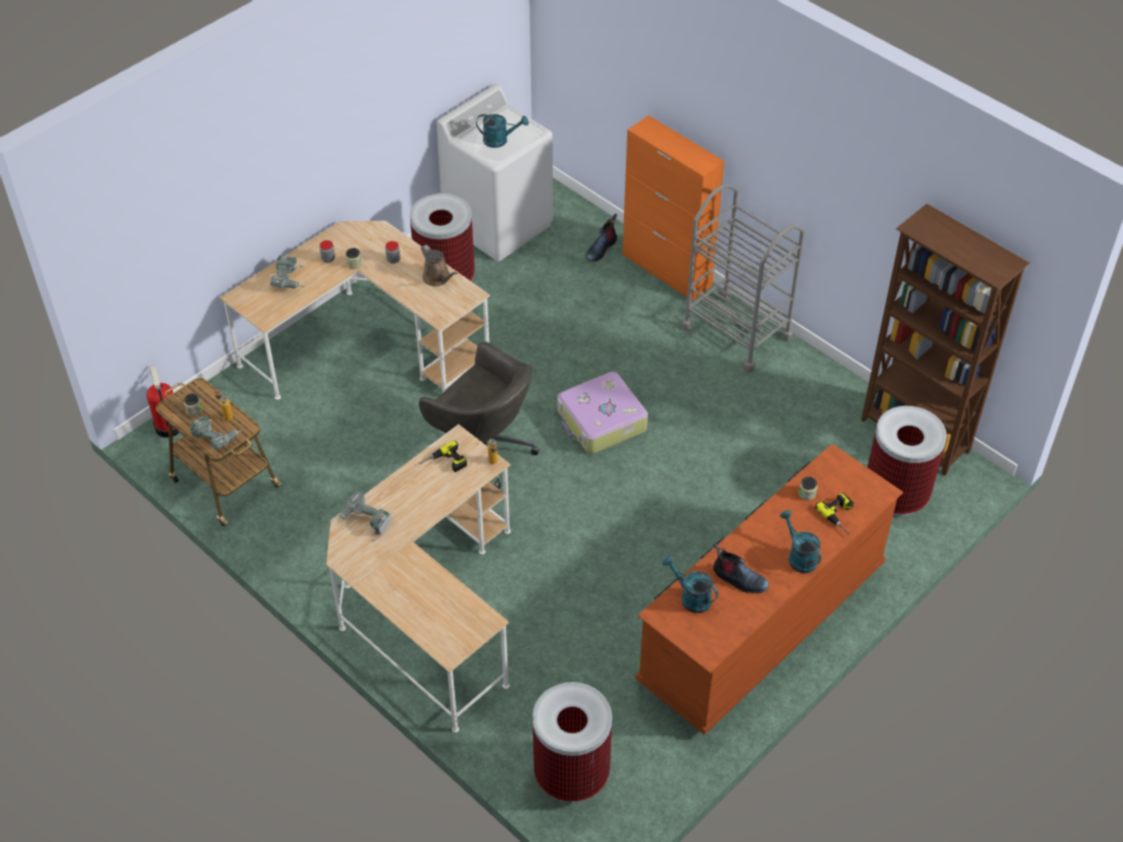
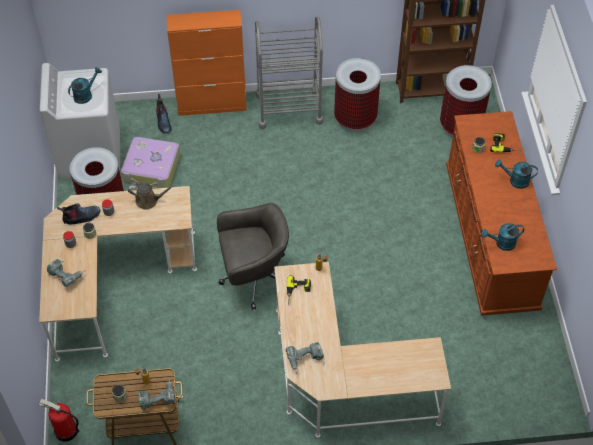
camera: 50 degrees left, 5 degrees up
(571, 774) = (513, 388): trash can -> trash can (355, 118)
(601, 422) = (290, 210): suitcase -> suitcase (152, 169)
(738, 579) = (508, 215): boot -> boot (81, 217)

